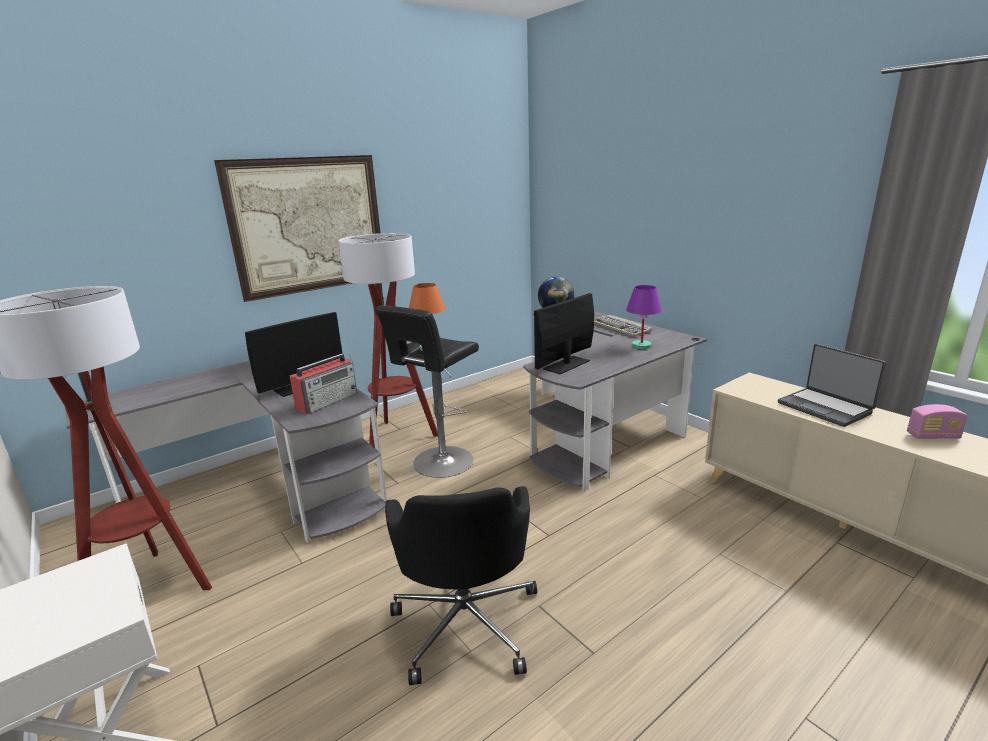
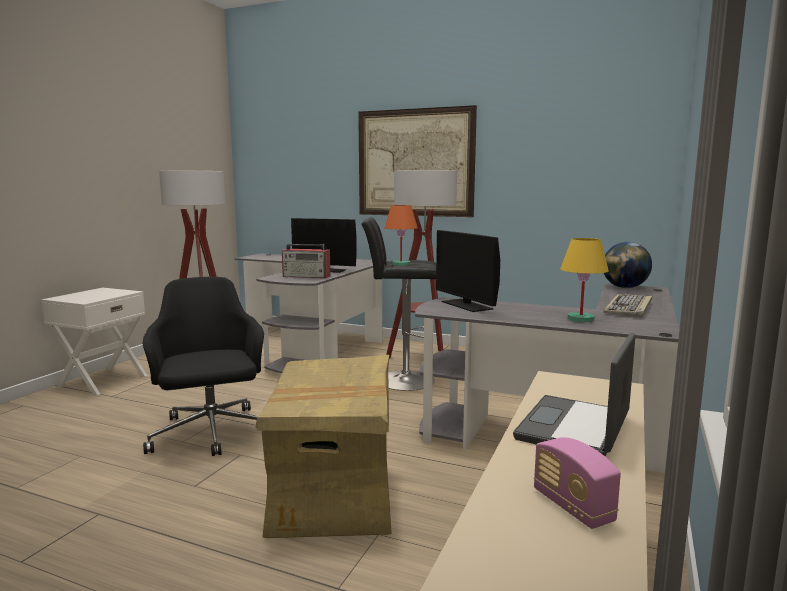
camera: 60 degrees right, 10 degrees down
(466, 621) = (211, 433): black office chair -> black office chair turned 105 degrees clockwise
(566, 365) = (466, 305): monitor -> monitor turned 135 degrees counterclockwise
(642, 346) = (581, 319): purple table lamp -> yellow table lamp
(658, 563) = (332, 498): none -> cardboard box

